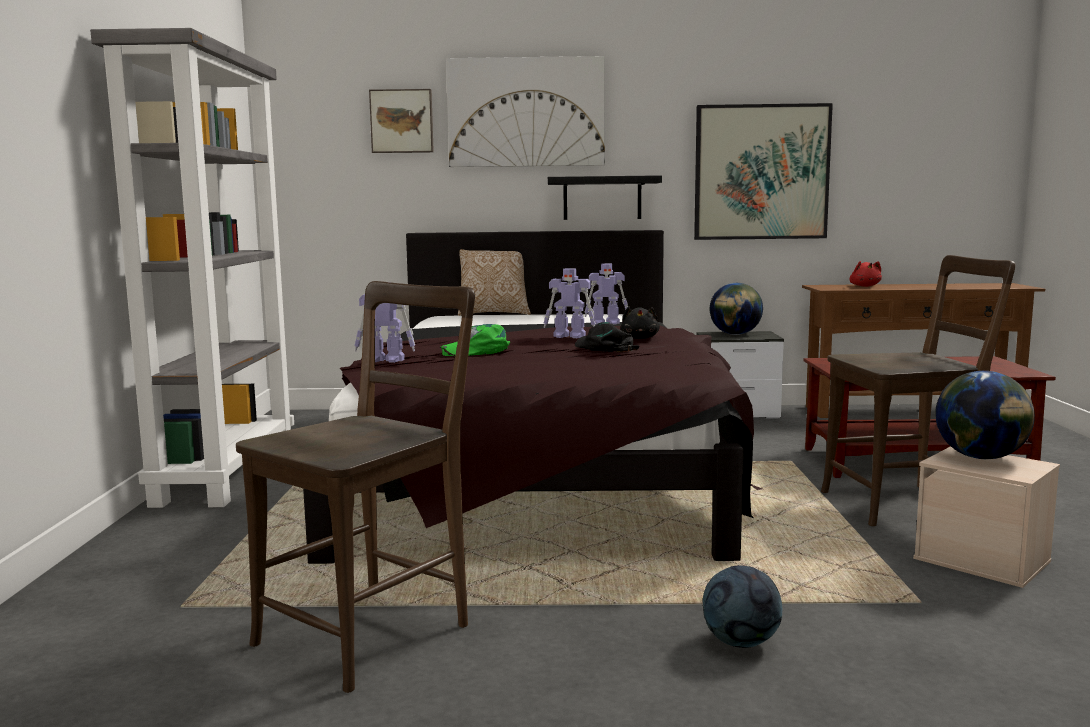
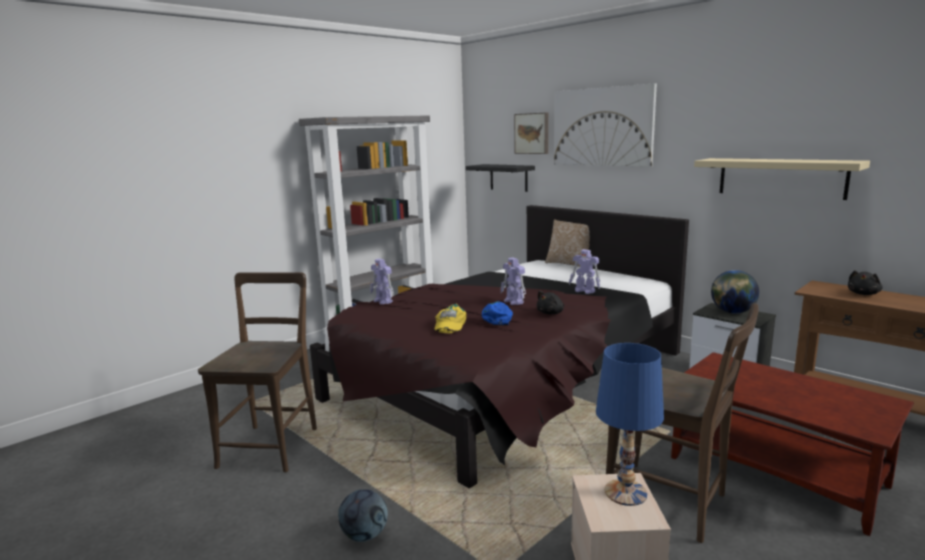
camera: 45 degrees right, 5 degrees up
(372, 631) = (272, 444): brown chair -> brown chair turned 75 degrees counterclockwise
(477, 351) = (433, 304): green cap -> none
(568, 359) = (449, 324): none -> yellow cap
(602, 198) = (649, 191): black shelf -> black shelf (508, 177)
(604, 347) = (498, 318): black cap -> blue cap
(761, 172) = (781, 177): picture -> beige shelf
(864, 286) = (863, 294): red plush toy -> black plush toy
(981, 457) = (625, 493): globe -> blue table lamp

